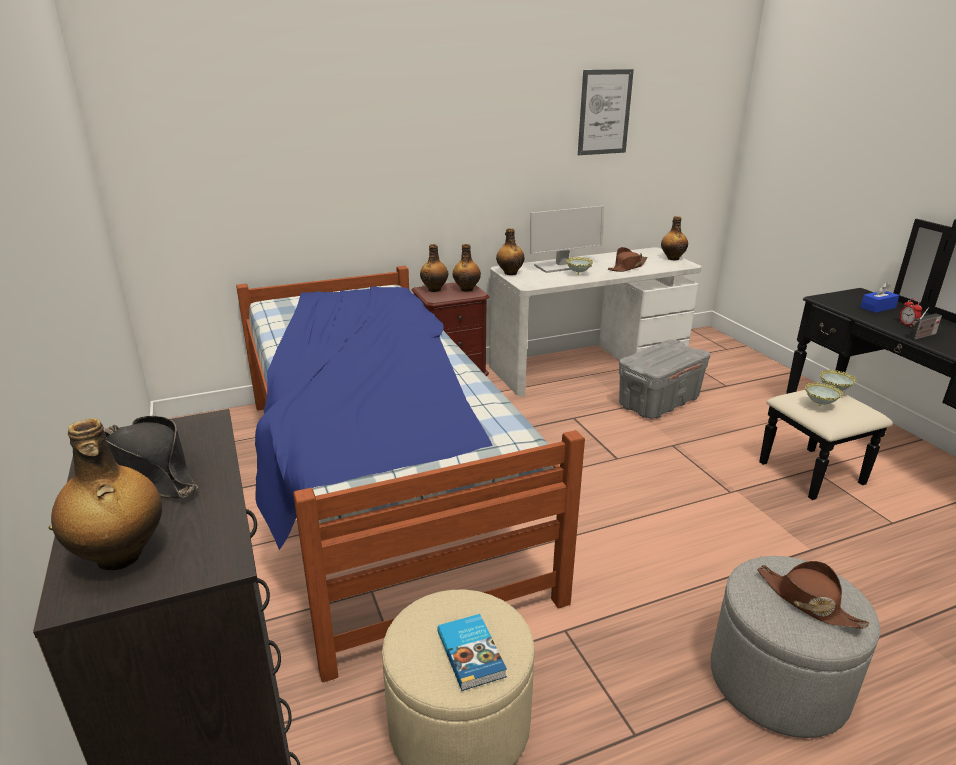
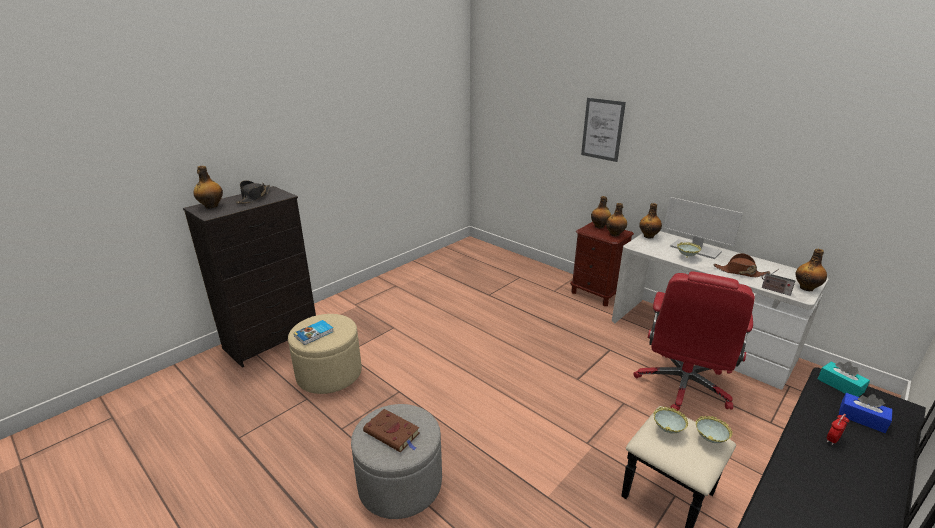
camera: 65 degrees right, 0 degrees up
(377, 485) = (469, 304): bed -> none
(604, 112) = (784, 134): picture -> picture (602, 129)
(658, 403) = (683, 386): grey storage box -> red office chair
(807, 601) = (393, 433): brown hat -> brown book
(833, 298) = (840, 385): none -> turquoise tissue box
(921, 336) = (805, 449): radio -> radio (774, 290)

